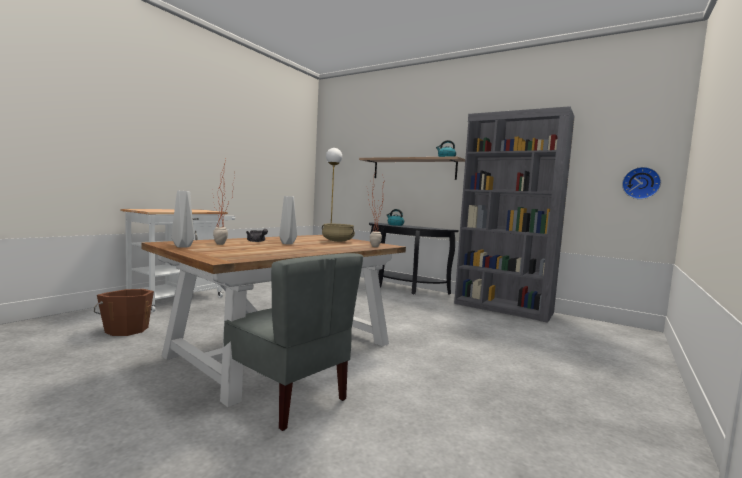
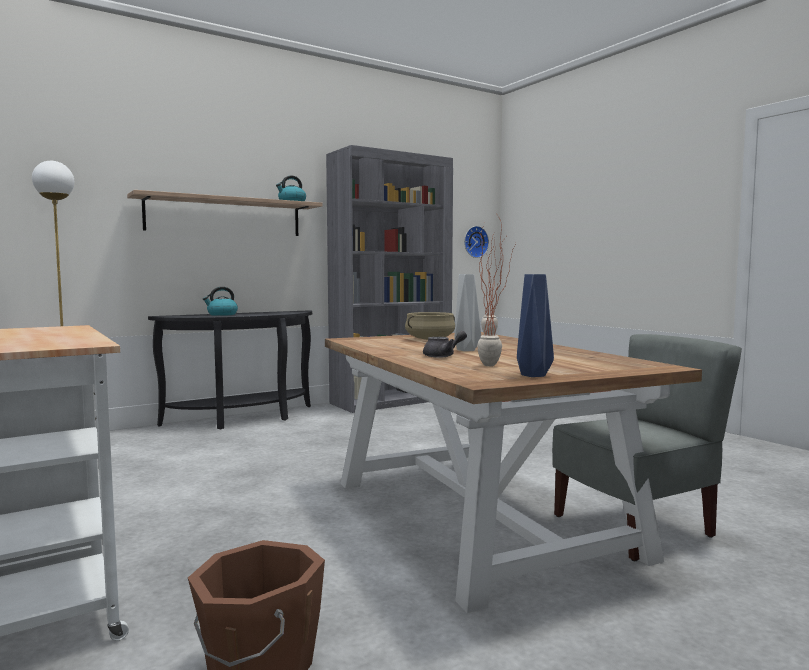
camera: 65 degrees left, 0 degrees up
(183, 246) = (535, 375): grey vase -> blue vase

